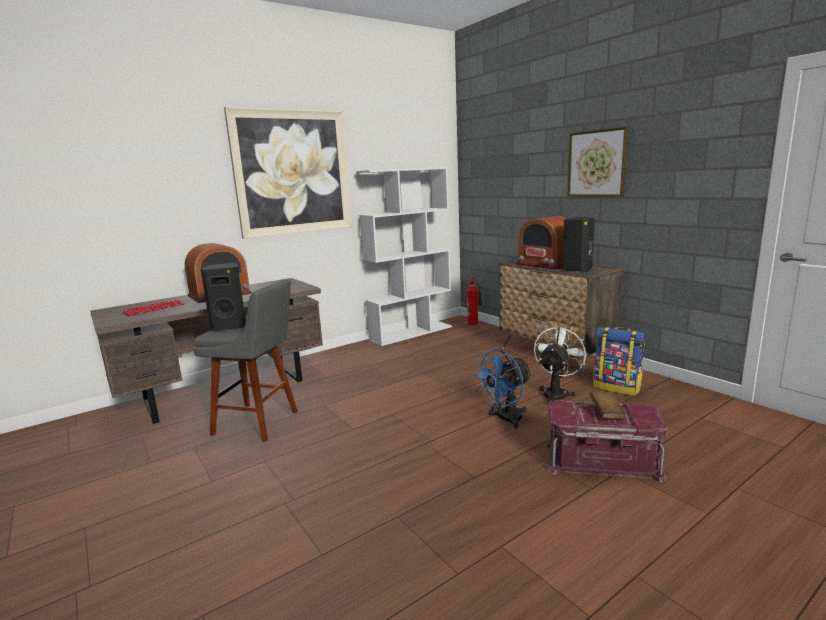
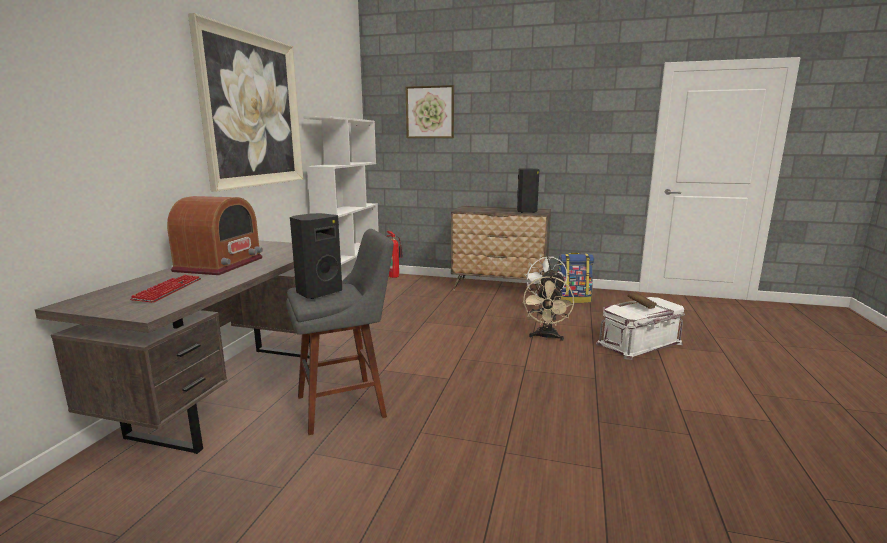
camera: 40 degrees left, 0 degrees up
(505, 419) = (546, 337): blue fan -> beige fan
(545, 264) = (491, 210): radio -> none
(597, 163) = (524, 125): picture -> picture (430, 112)
(601, 461) = (640, 344): red storage box -> white storage box

